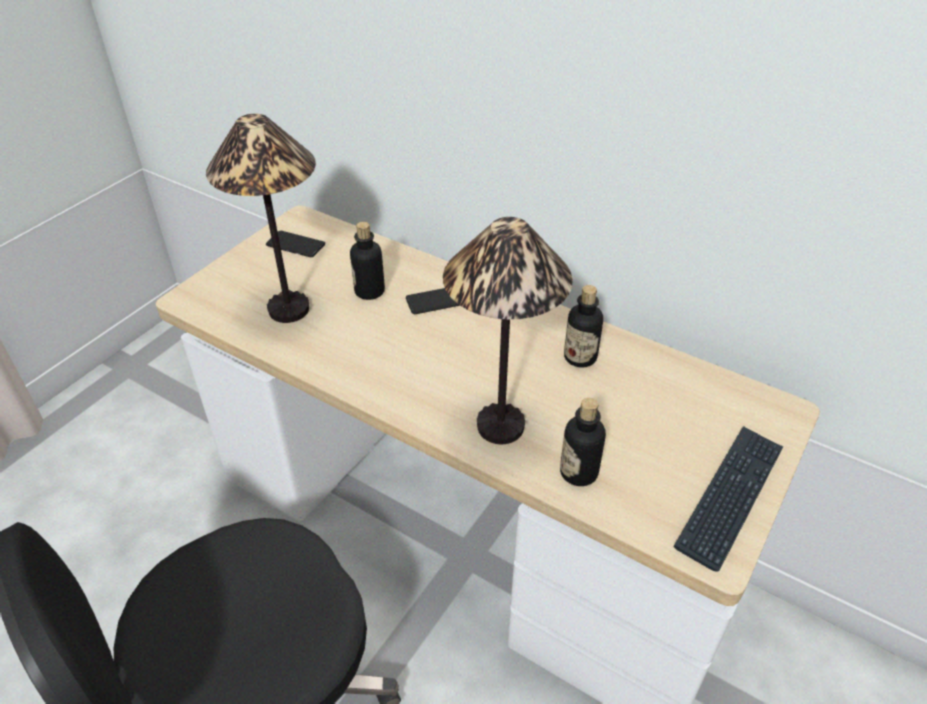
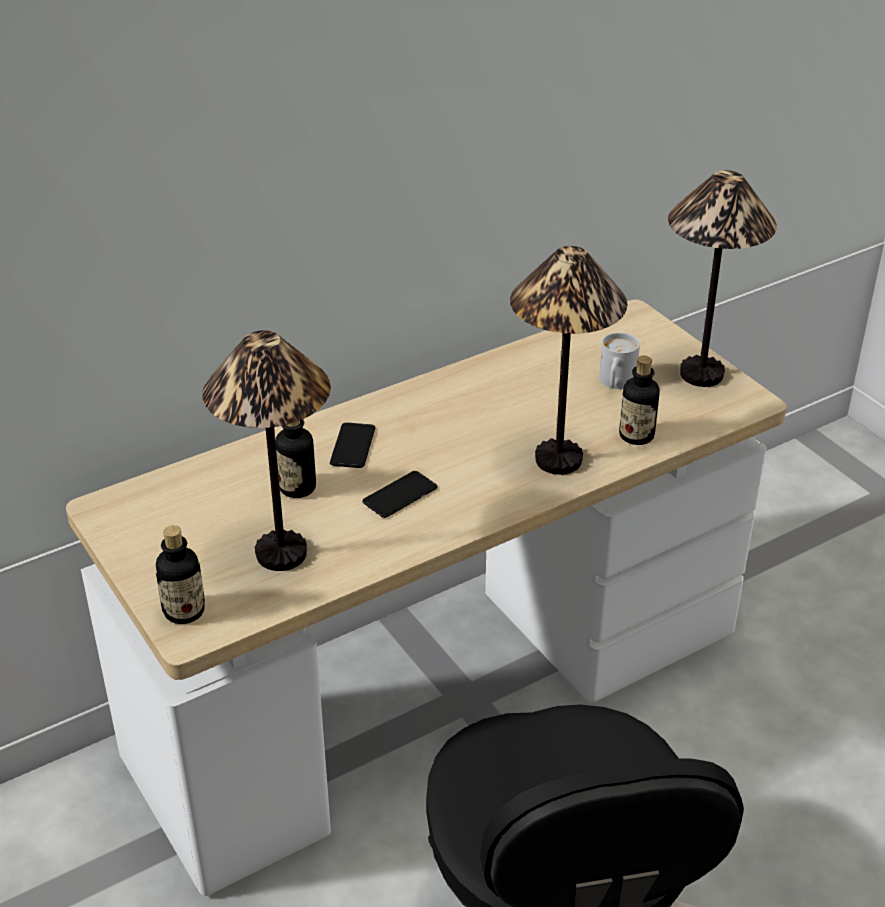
camera: 65 degrees left, 5 degrees down
(295, 245) = (156, 523): phone -> phone (400, 495)
(580, 357) = (501, 388): bottle -> bottle (184, 611)
(653, 432) = (615, 383): none -> white mug
(730, 496) = (701, 373): keyboard -> table lamp

